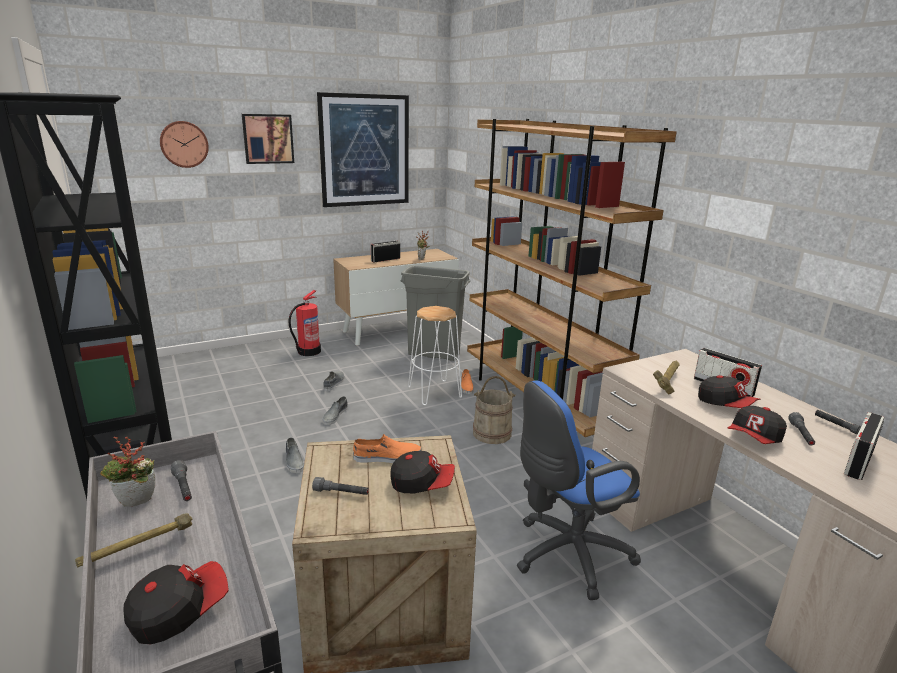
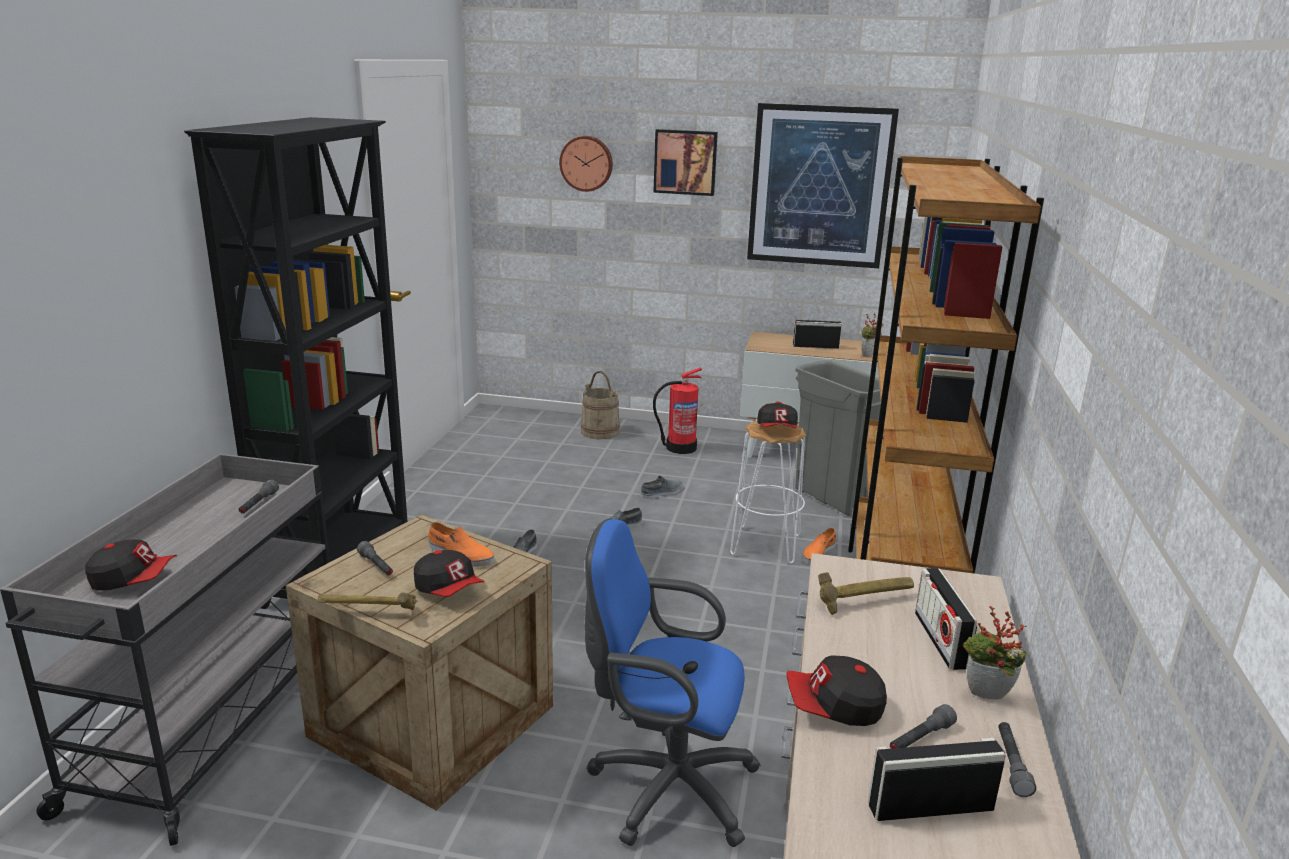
camera: 40 degrees right, 0 degrees up
(136, 504) = (216, 503): potted plant -> potted plant (985, 697)
(139, 552) = (171, 534): hammer -> hammer (368, 613)
(492, 433) = (771, 619): beige bucket -> beige bucket (600, 431)
(725, 404) = (889, 659): cap -> cap (777, 429)

